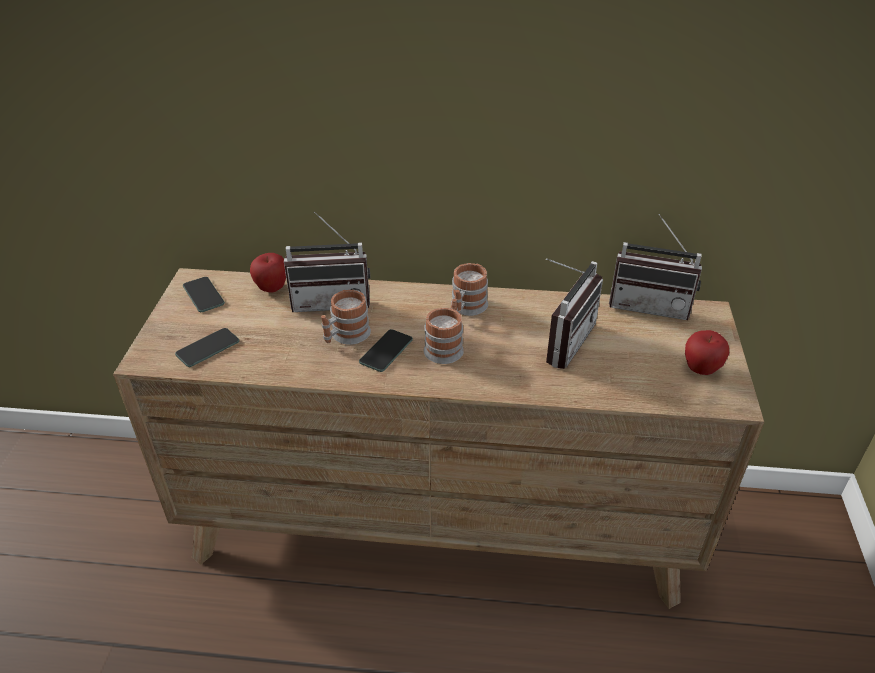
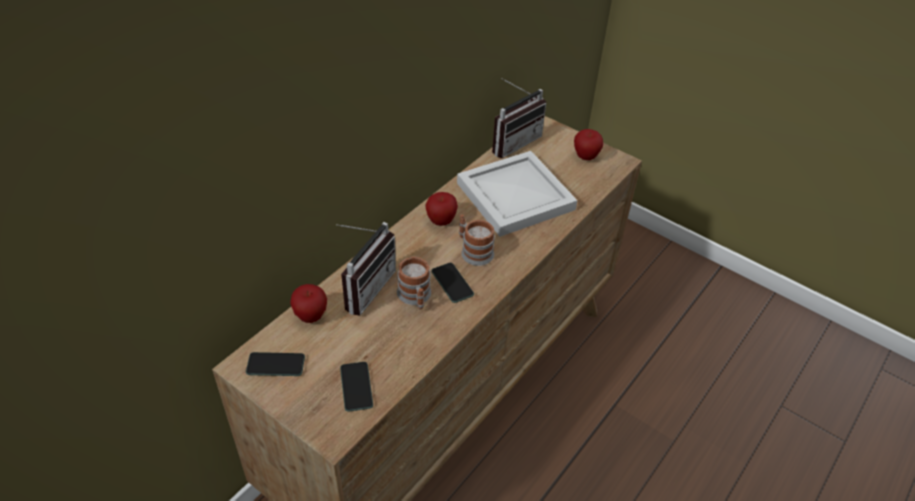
camera: 60 degrees left, 5 degrees up
(466, 308) = (441, 221): mug -> apple
(561, 340) = (513, 196): radio -> white tray

